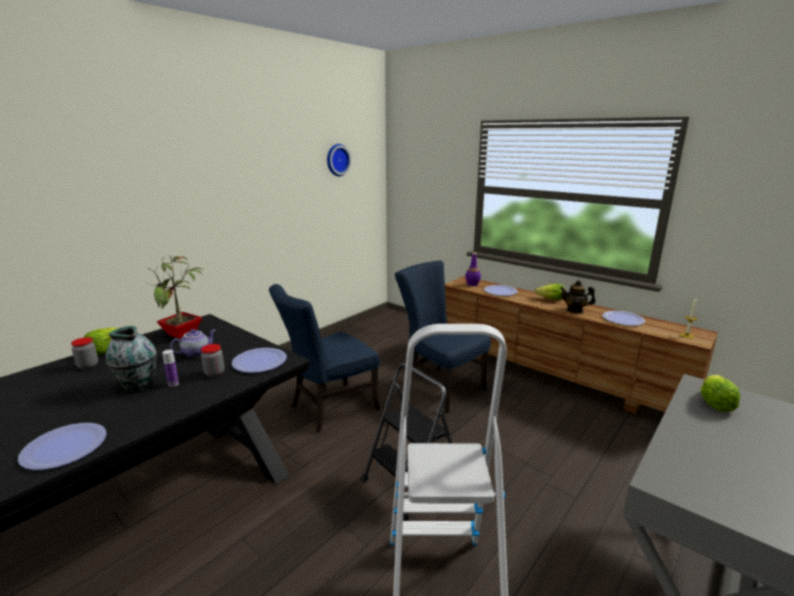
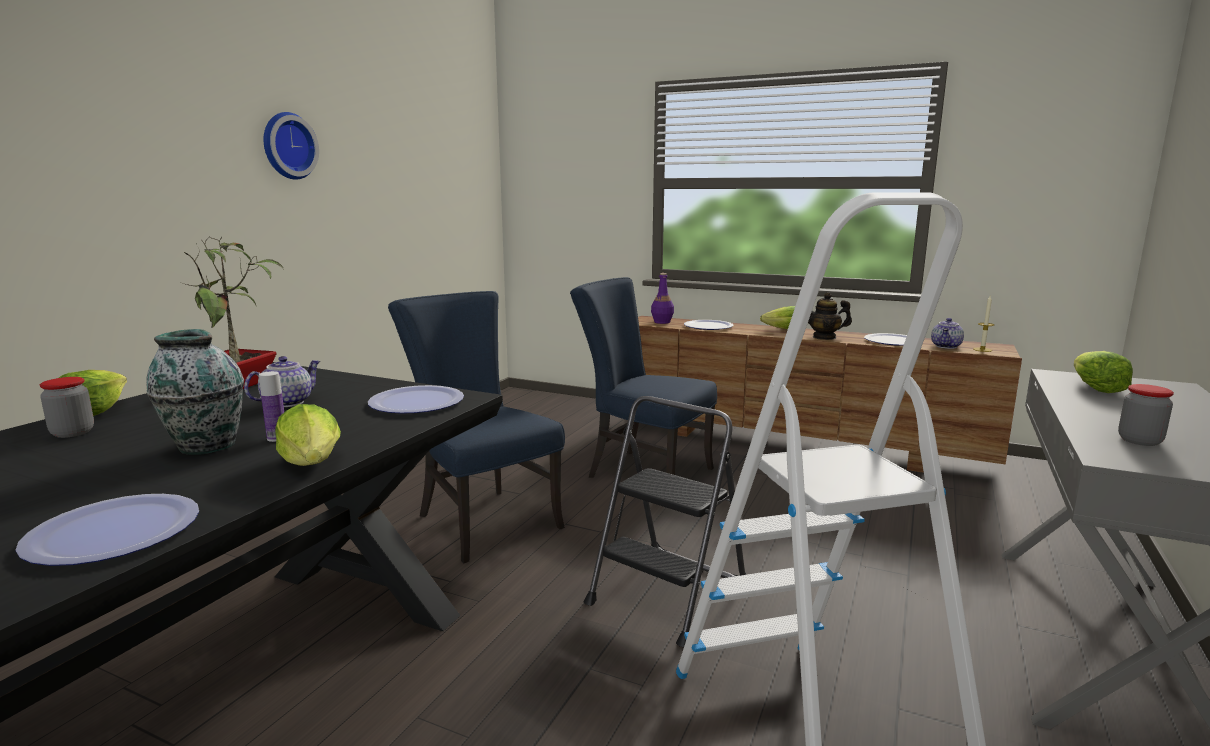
camera: 15 degrees left, 5 degrees down
(177, 408) = (313, 463): none -> lettuce
(214, 373) = (345, 420): jar -> jar (1139, 441)
(329, 409) = (482, 519): blue chair -> blue chair turned 105 degrees clockwise
(337, 160) = (434, 140): wall clock -> wall clock (287, 146)
(660, 329) = (946, 346): none -> teapot

